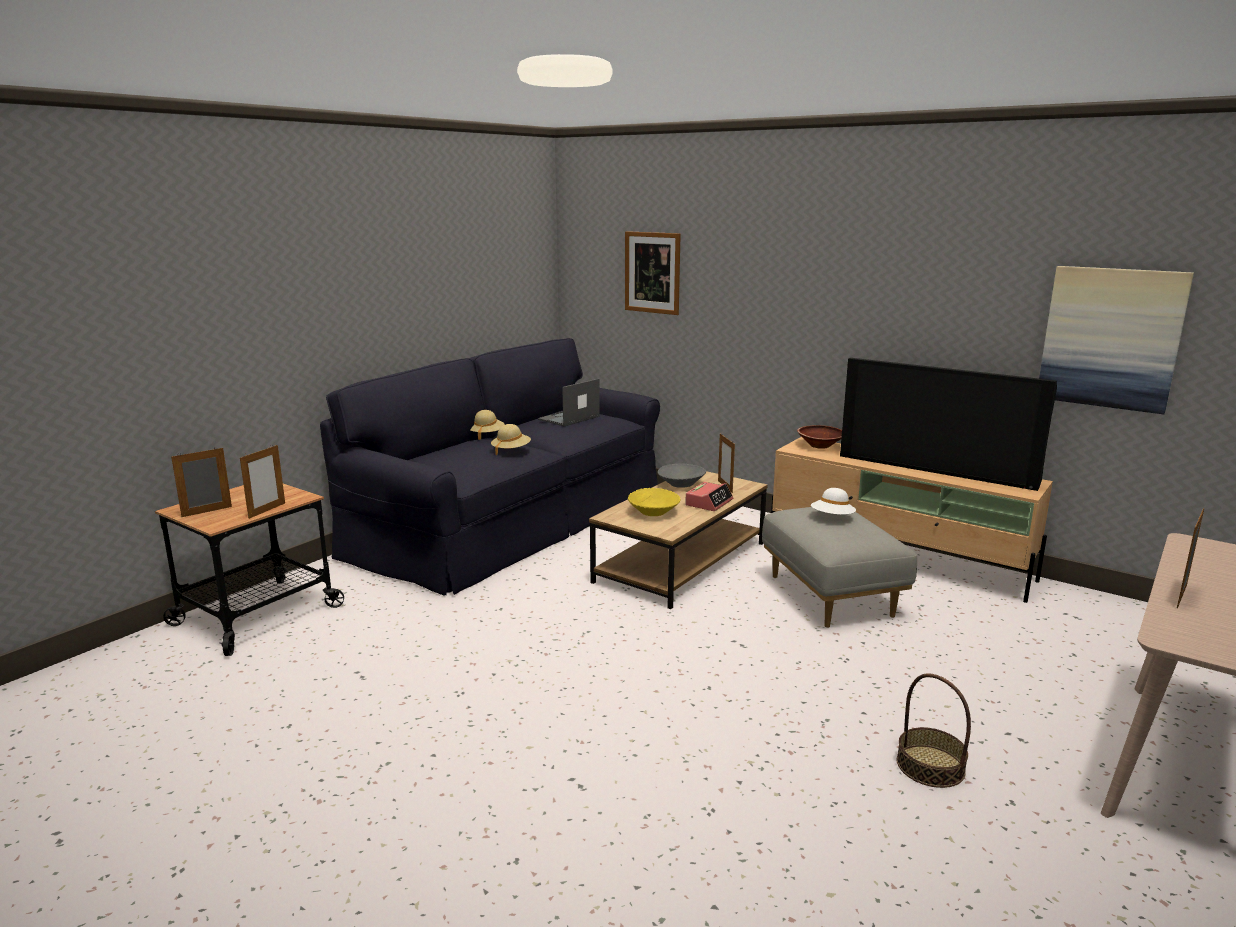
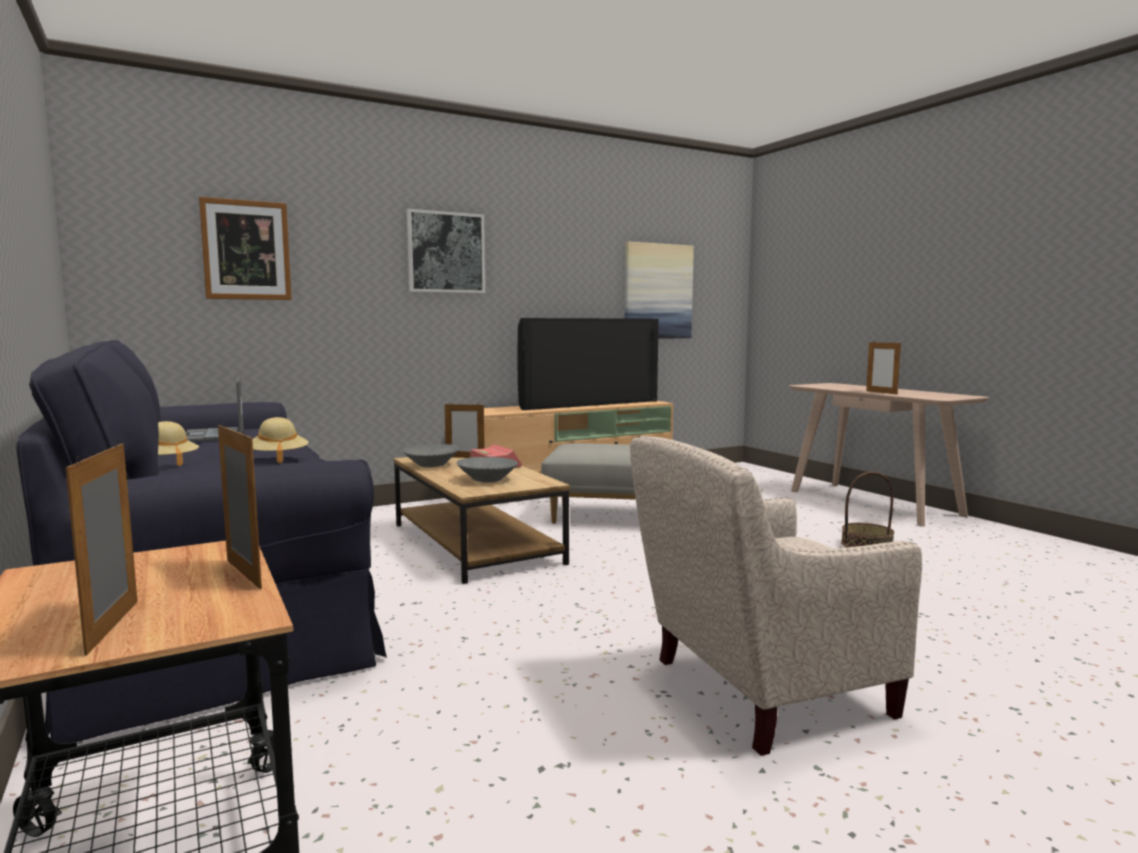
camera: 65 degrees left, 10 degrees down
(484, 728) = (756, 689): none -> beige armchair
(653, 512) = (487, 480): yellow bowl -> grey bowl
(811, 277) = (446, 252): none -> picture
(820, 445) = (490, 409): brown bowl -> none
(832, 518) = (594, 446): white hat -> none

